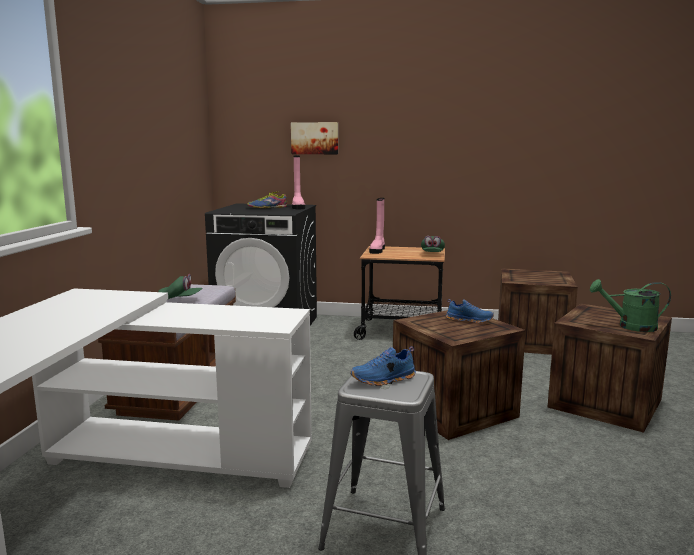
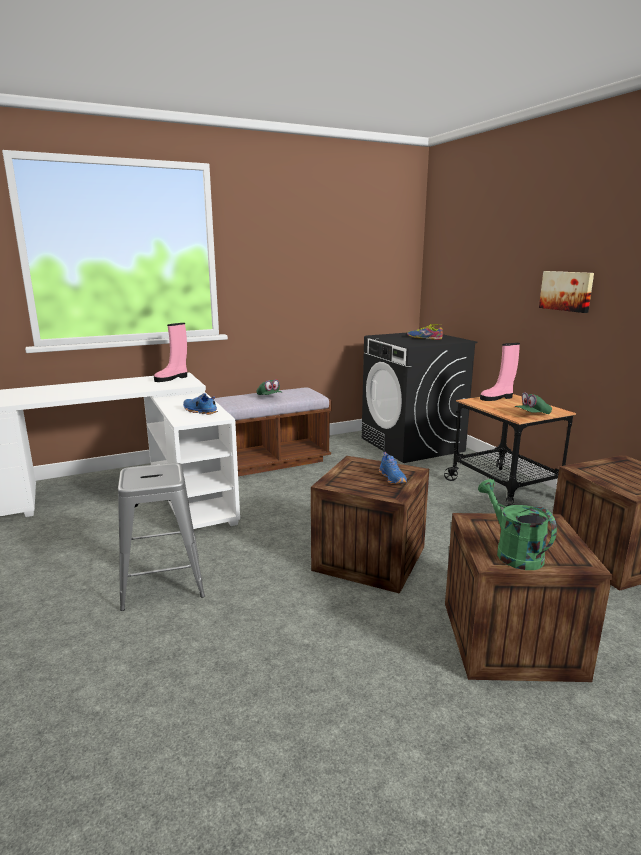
camera: 55 degrees right, 5 degrees up
(297, 207) = (447, 341): pink boot -> pink boot (172, 378)
(315, 138) = (487, 273): picture -> picture (567, 291)
(384, 380) = (154, 473): blue shoe -> blue shoe (199, 411)

